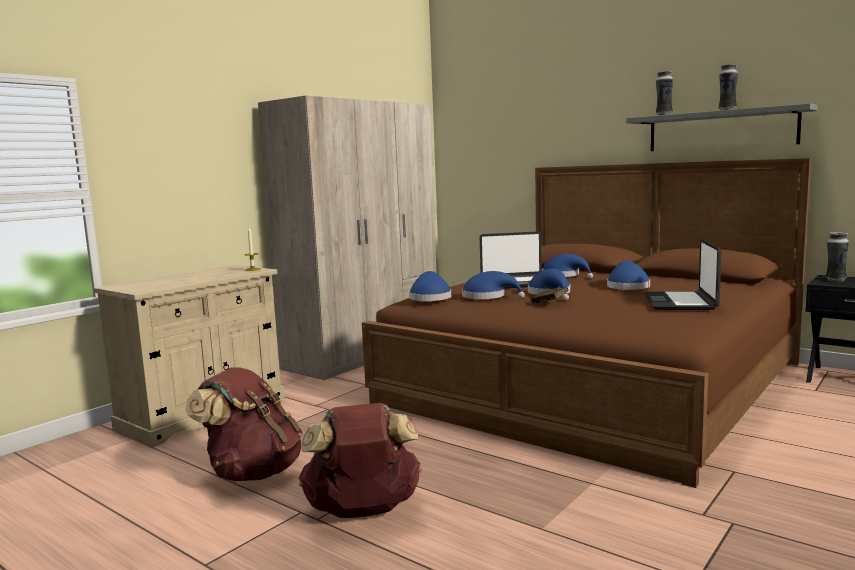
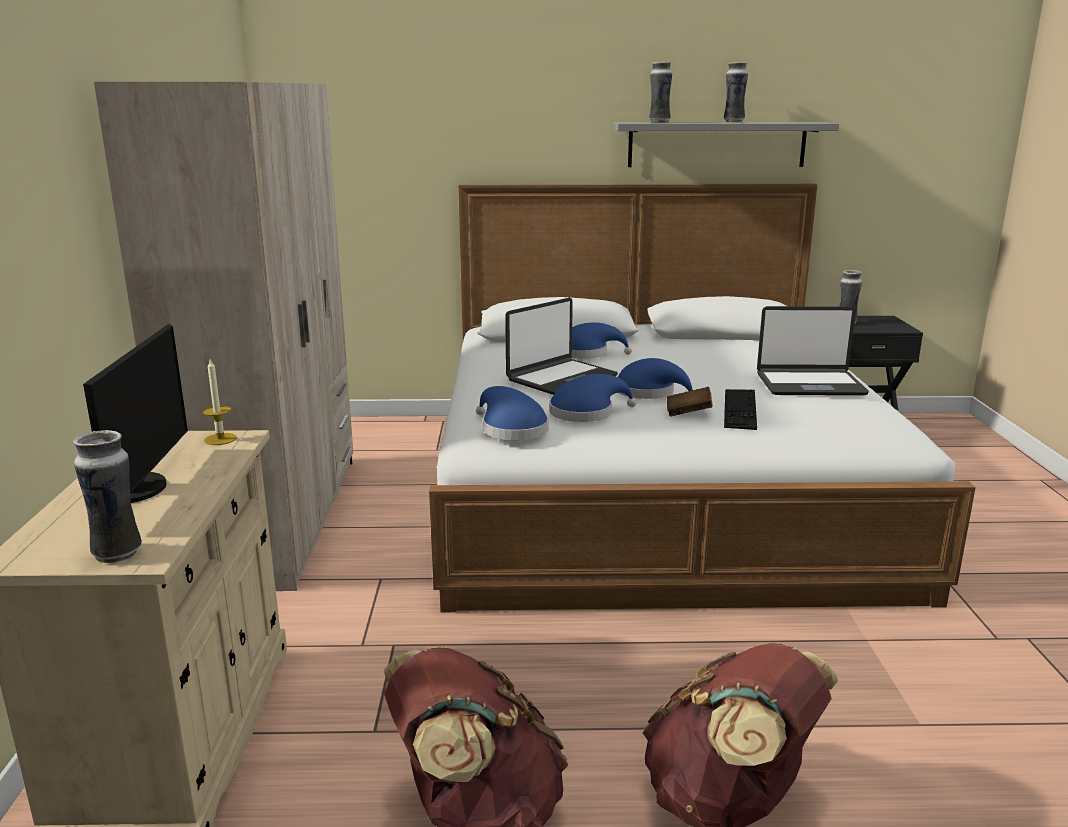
camera: 40 degrees left, 10 degrees up
(137, 289) = (118, 553): none -> vase
(189, 277) = (137, 488): none -> monitor
(589, 306) = (740, 409): none -> keyboard
(593, 382) = (653, 490): brown bed -> white bed
(627, 287) = (701, 365): blue hat -> none
(680, 302) = (809, 384): laptop -> laptop turned 60 degrees counterclockwise

